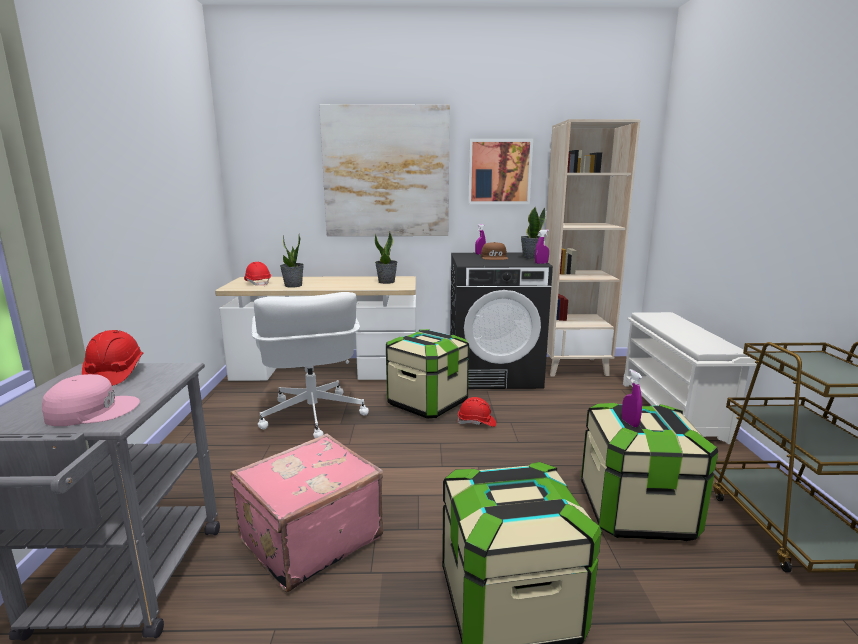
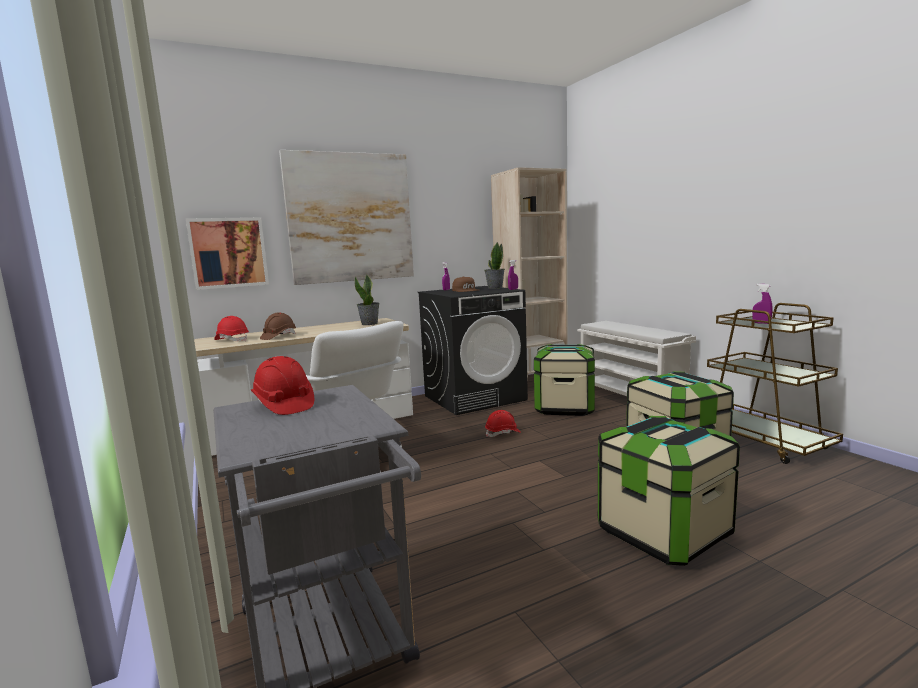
camera: 25 degrees left, 5 degrees down
(92, 410) = (336, 425): pink cap -> none
(293, 285) = (278, 337): potted plant -> brown hard hat
(309, 537) = (462, 545): pink suitcase -> none
(427, 403) = (444, 429): storage box -> storage box (565, 407)
(499, 172) = (451, 215): picture -> picture (228, 253)
(629, 423) = (672, 383): purple spray bottle -> purple spray bottle (761, 323)

